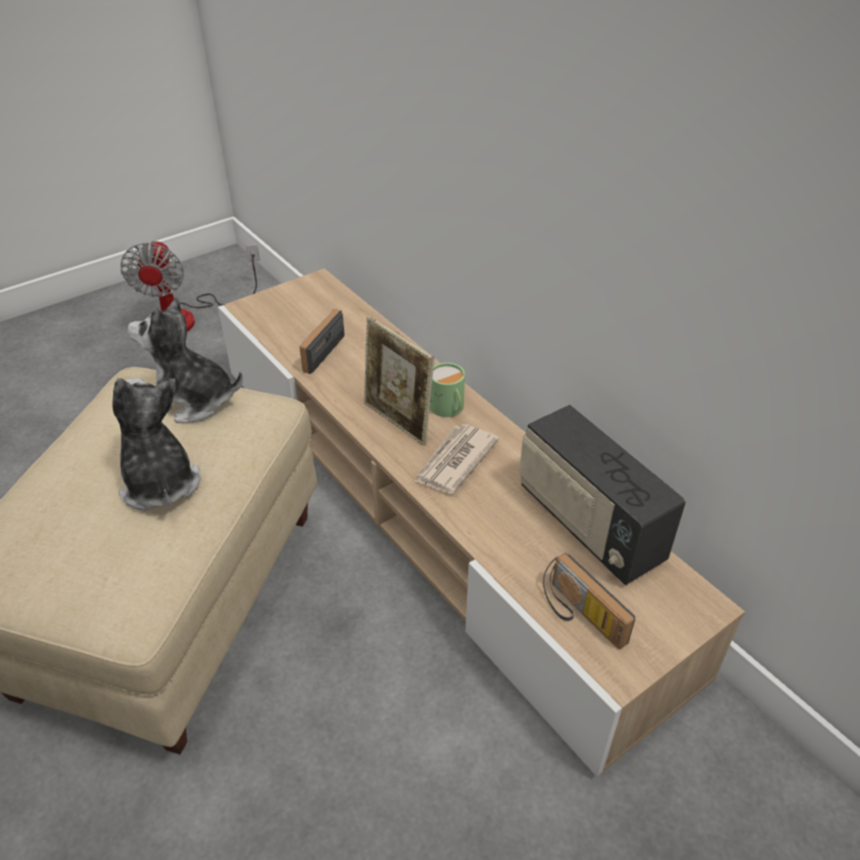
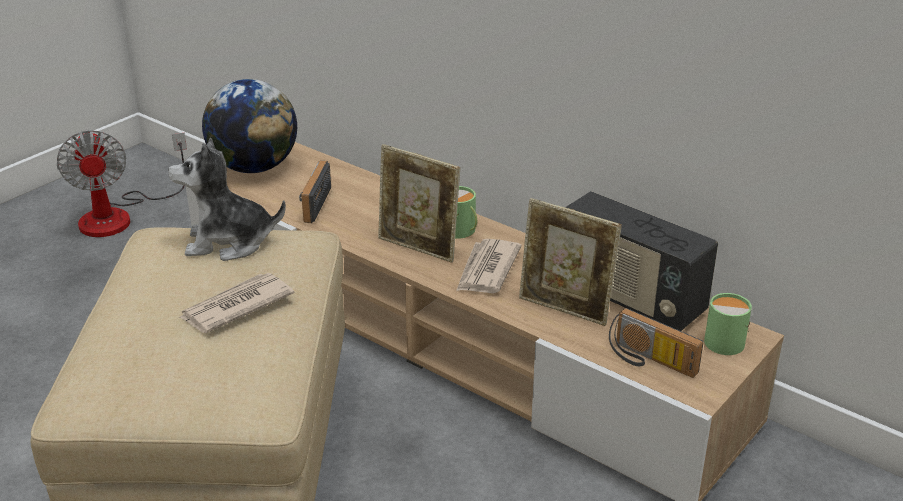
camera: 15 degrees left, 10 degrees down
(159, 483) = (235, 306): plush toy -> newspaper
(285, 301) = (254, 167): none -> globe
(515, 527) = (564, 309): none -> picture frame
(674, 604) = (725, 340): none -> green mug

